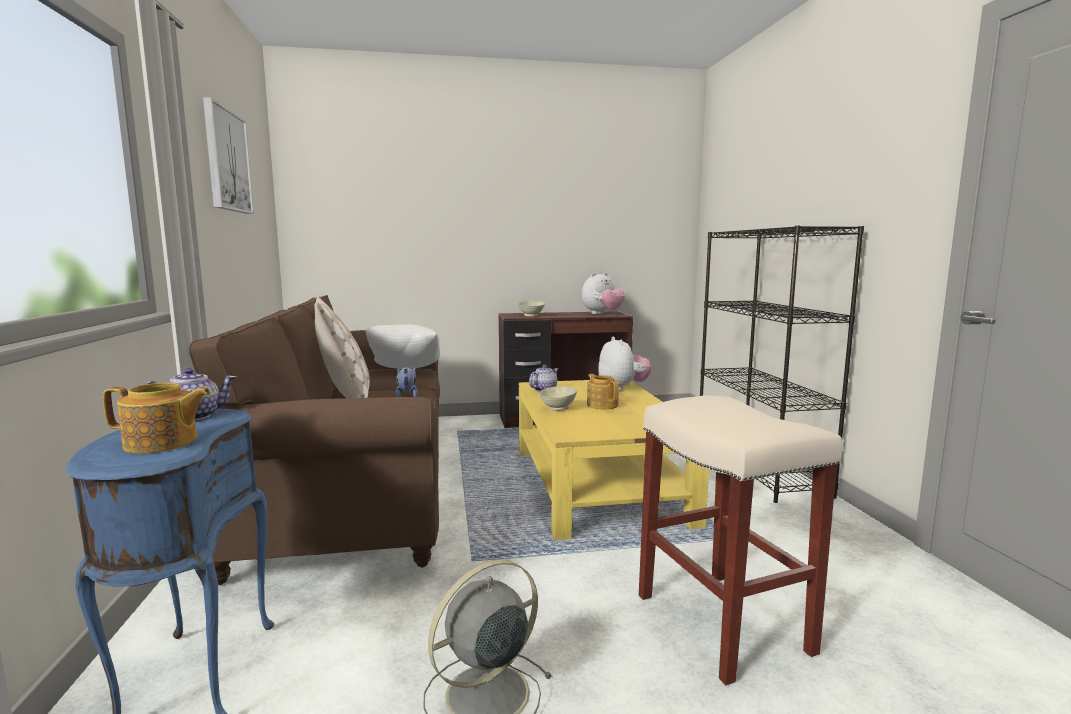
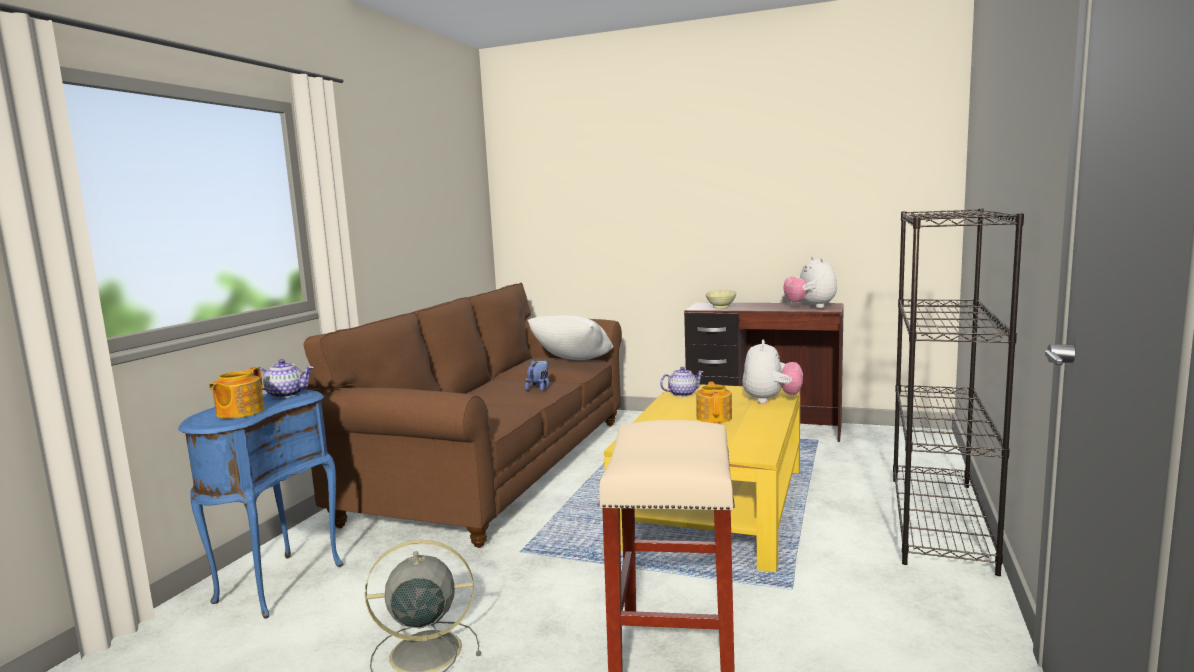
camera: 30 degrees right, 0 degrees up
(162, 443) = (239, 412): teapot -> teapot turned 75 degrees clockwise
(227, 161) = (415, 170): picture -> none
(345, 396) = (490, 384): beige pillow -> none
(557, 408) = (661, 416): beige bowl -> none
(602, 314) = (810, 307): plush toy -> plush toy turned 90 degrees clockwise

